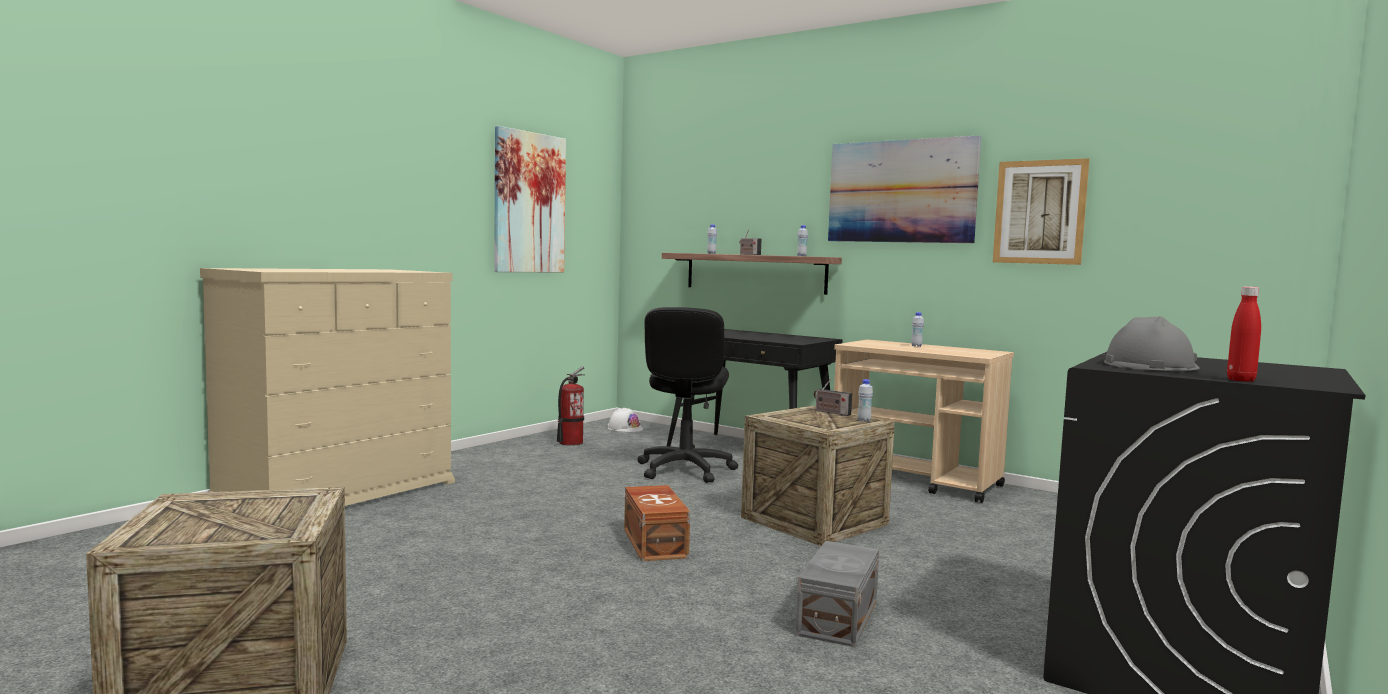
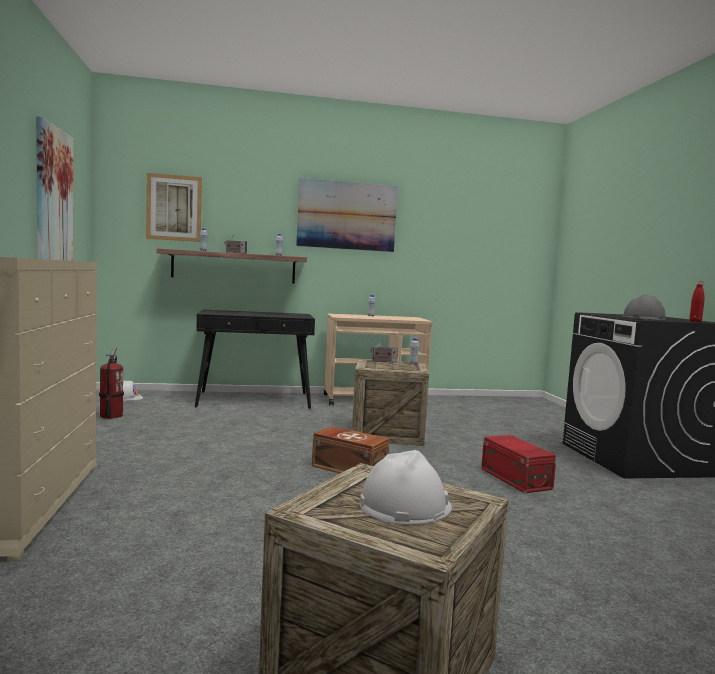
camera: 45 degrees left, 0 degrees up
(237, 517) = (404, 505): none -> white hard hat
(684, 470) = (245, 419): black office chair -> none
(835, 617) = (515, 479): grey storage box -> red storage box
(1039, 212) = (429, 235): picture -> picture (174, 208)

